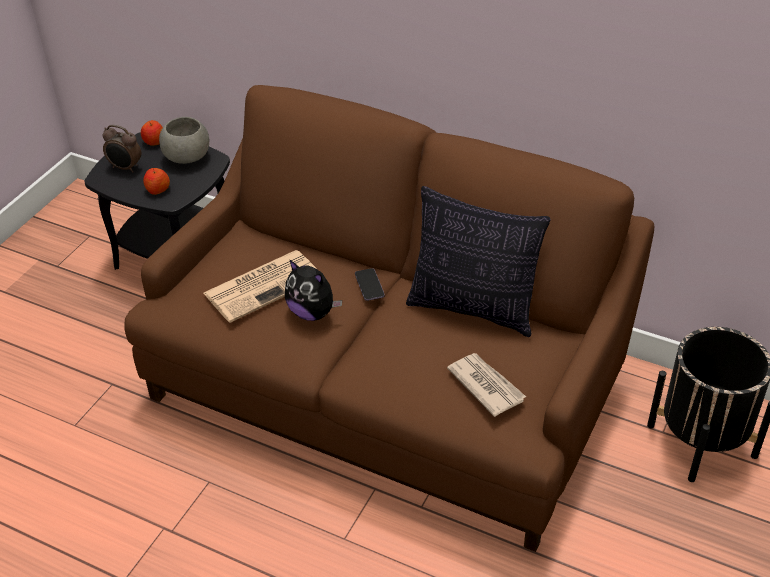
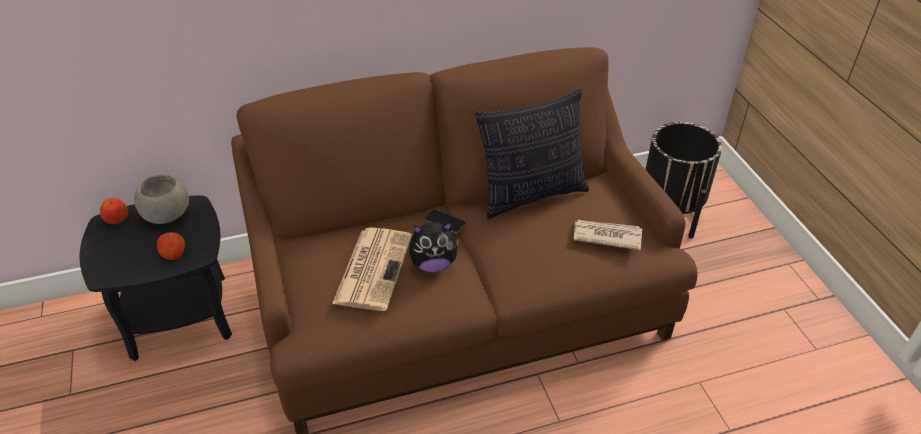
camera: 45 degrees left, 0 degrees up
(125, 168) = (117, 254): alarm clock -> none

